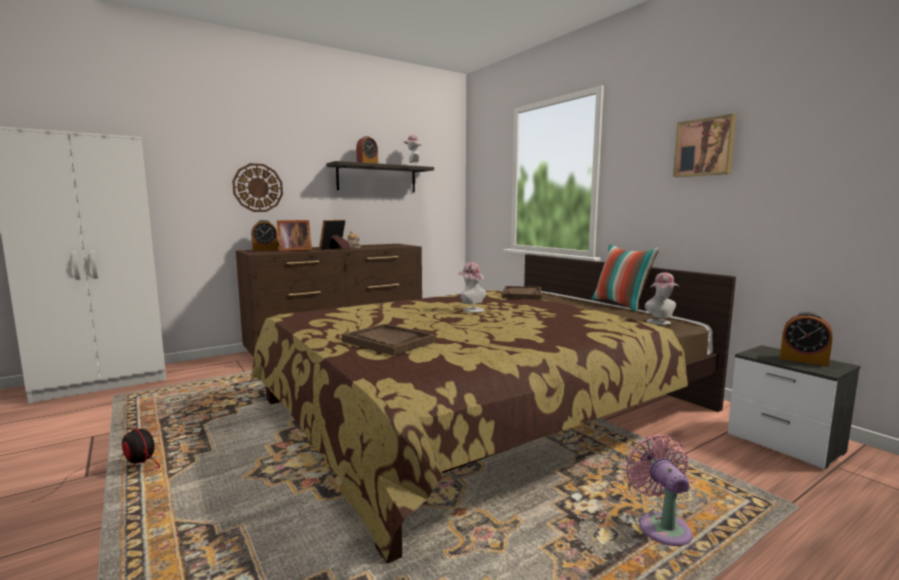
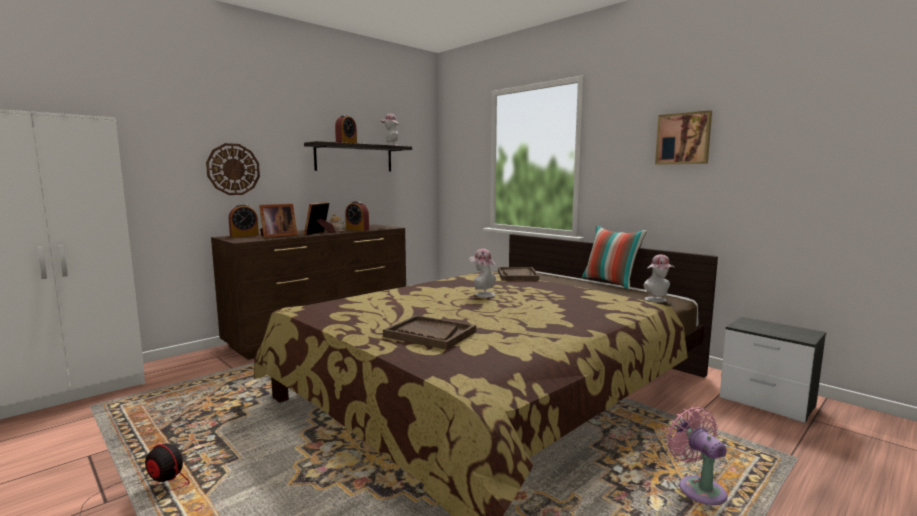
camera: 10 degrees left, 0 degrees up
(803, 360) = (782, 329): alarm clock -> alarm clock (357, 229)

